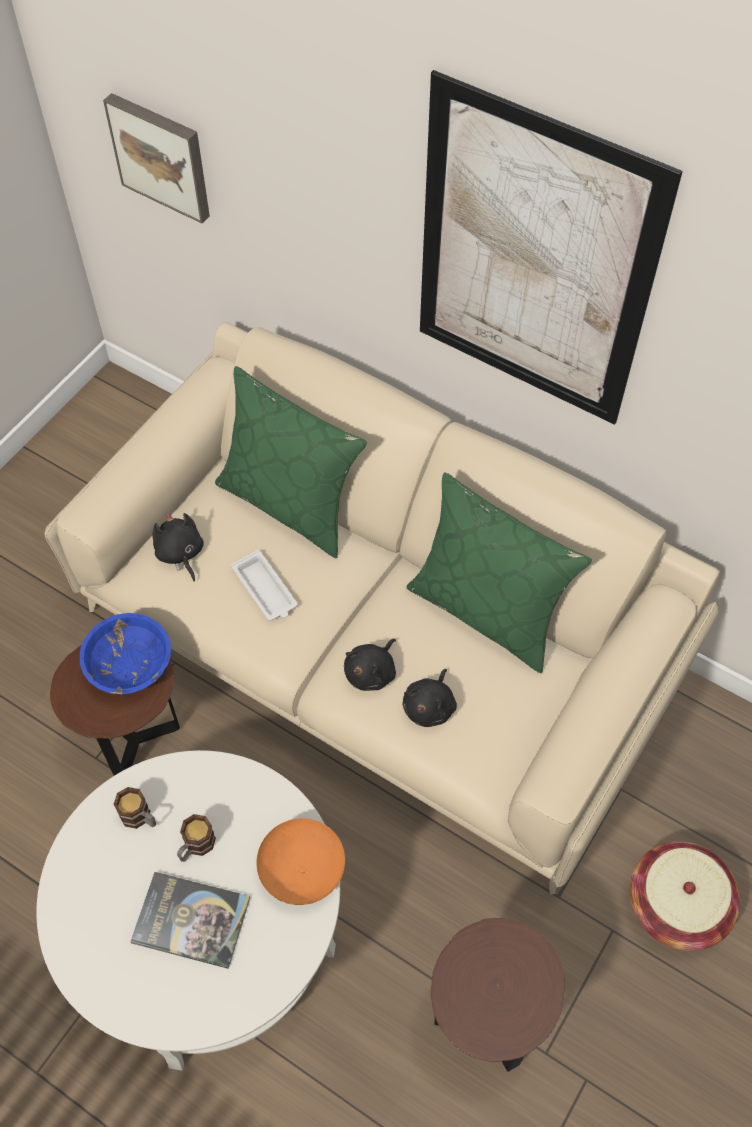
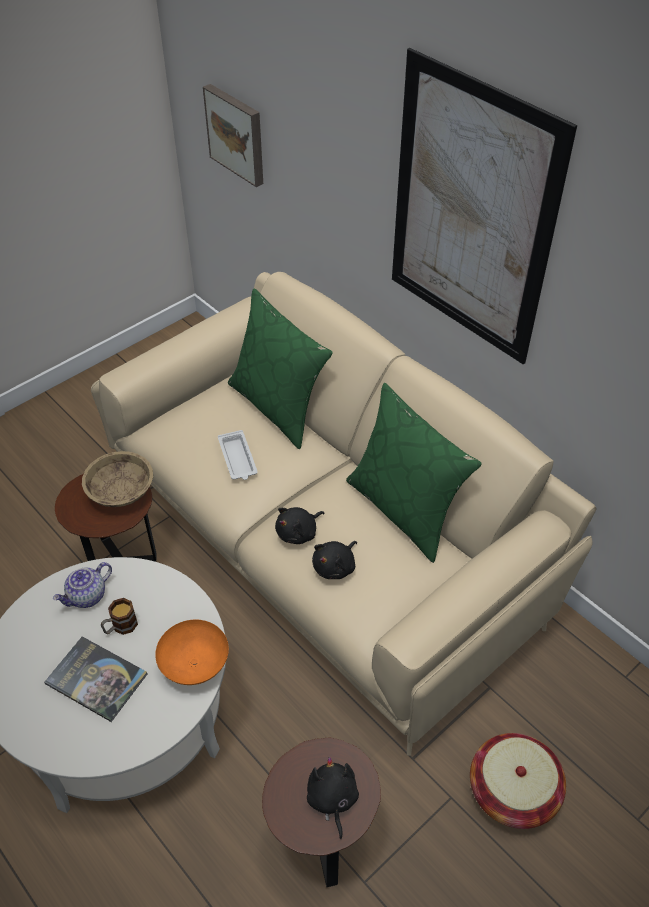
camera: 15 degrees right, 10 degrees down
(130, 666) = (121, 492): blue bowl -> beige bowl
(140, 817) = (87, 596): mug -> teapot
(180, 554) = (185, 423): black plush toy -> black plush toy (332, 800)

